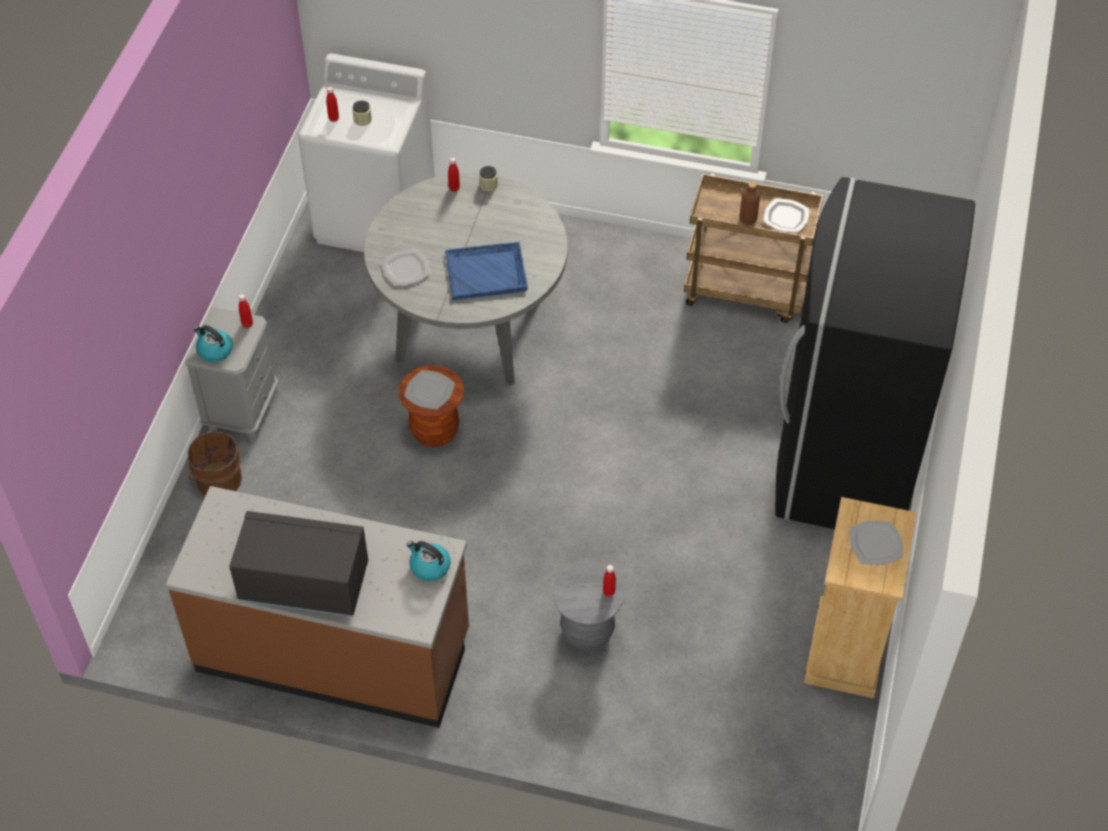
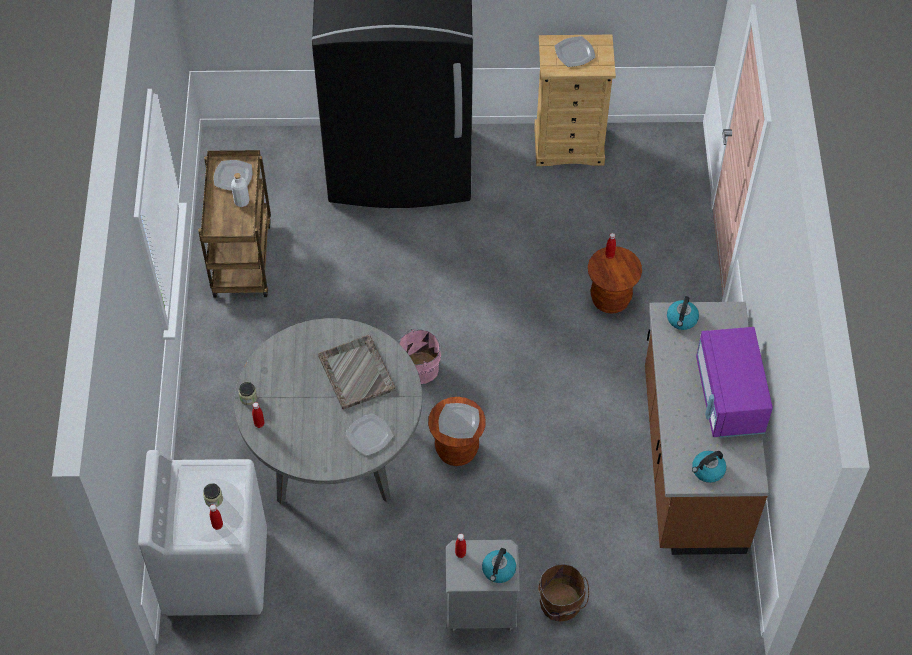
camera: 105 degrees left, 5 degrees up
(219, 532) = (707, 470): none -> kettle
(303, 583) = (729, 397): black microwave -> purple microwave
(487, 272) = (356, 372): blue tray -> grey tray
(551, 418) = (417, 368): none -> pink bucket
(587, 631) = (610, 299): grey stool -> brown stool
(748, 219) = (241, 201): brown bottle -> white bottle

